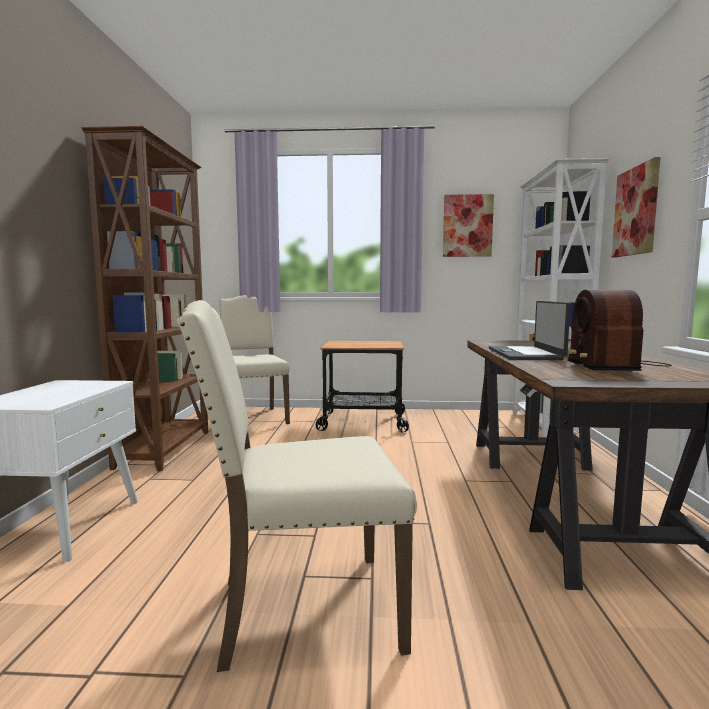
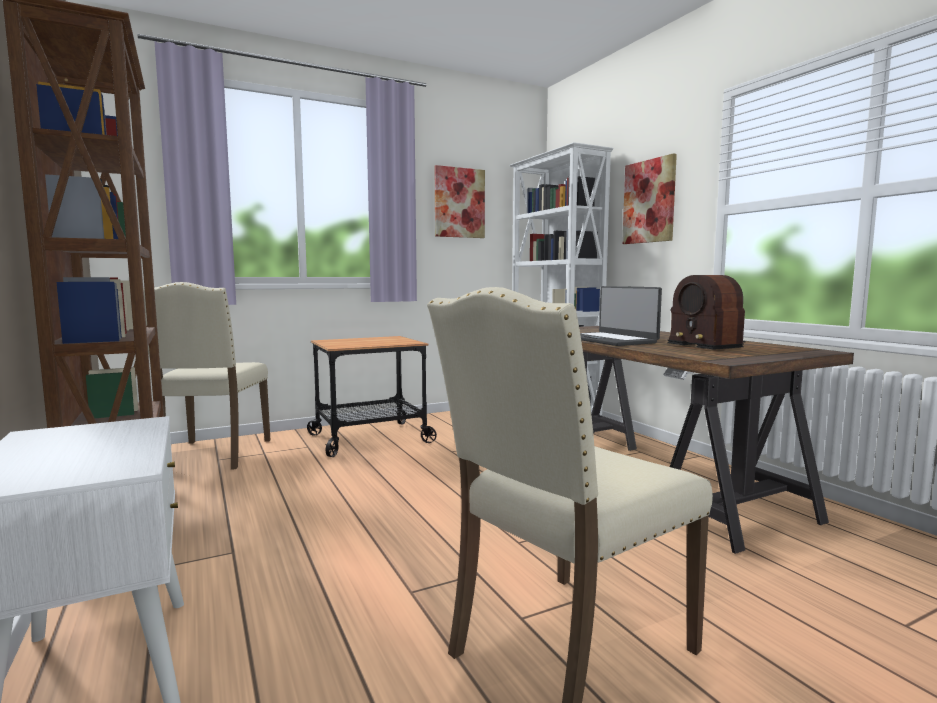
camera: 30 degrees left, 0 degrees up
(253, 417) = (213, 455): beige chair -> beige chair turned 135 degrees counterclockwise

